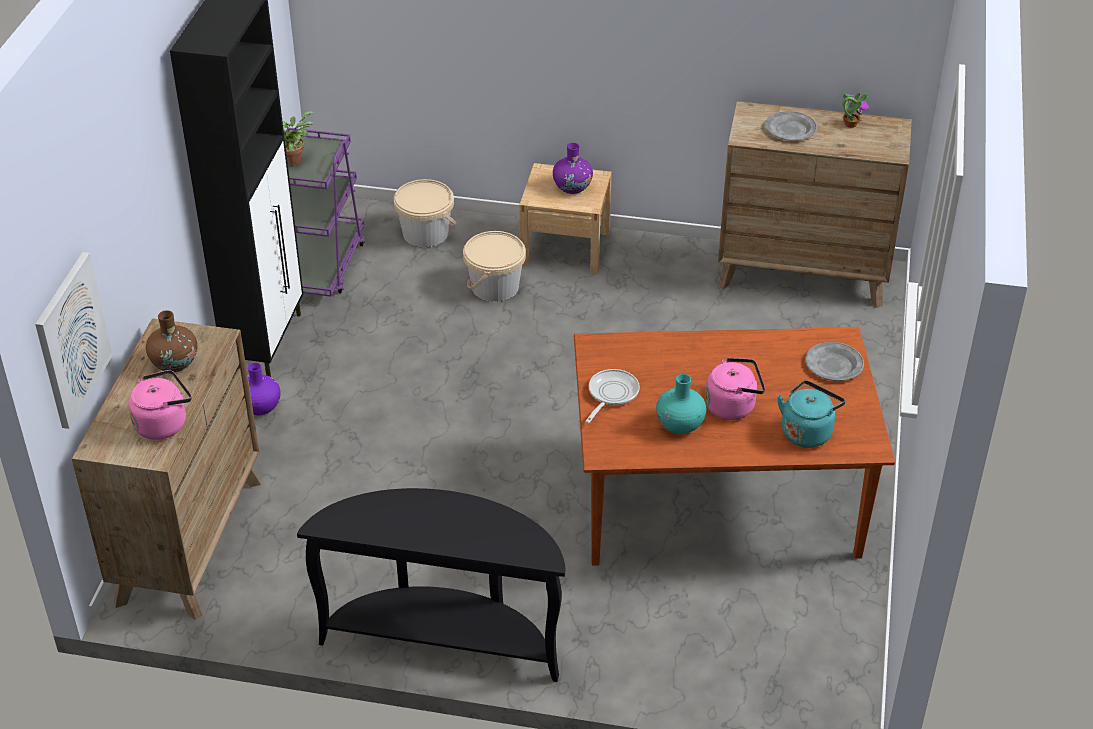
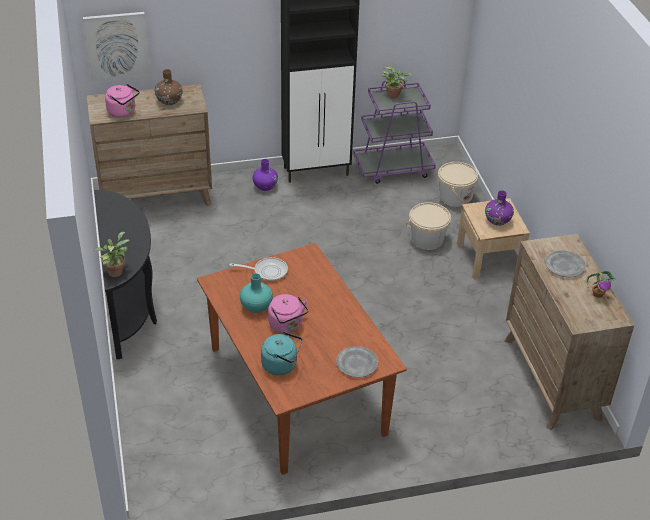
camera: 65 degrees right, 0 degrees up
(526, 551) = (115, 271): none -> potted plant

